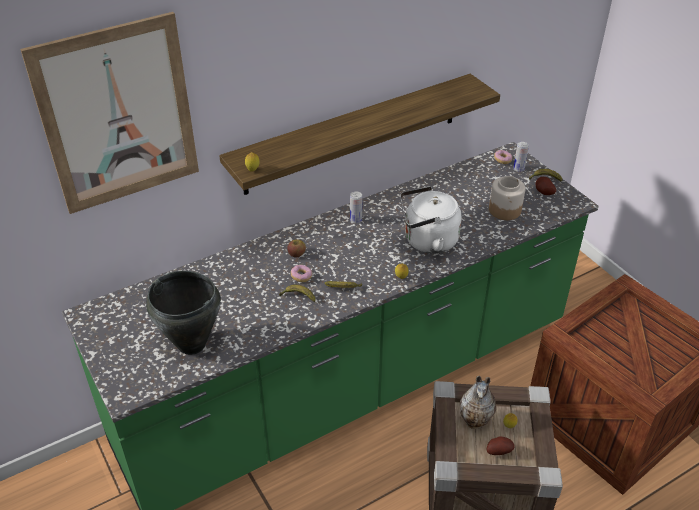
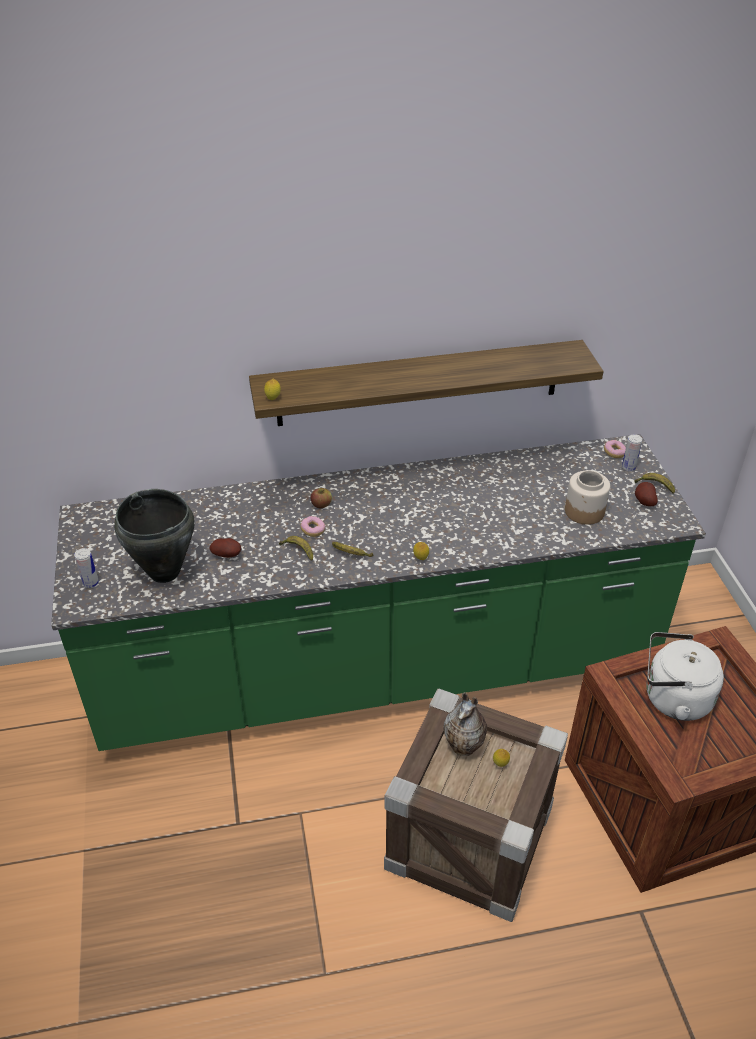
camera: 20 degrees right, 0 degrees up
(118, 115) = (133, 311): picture -> none
(356, 220) = (405, 483): can -> can (91, 583)
(427, 241) = (473, 525): white kettle -> white kettle (672, 698)
(498, 451) = (474, 787): potato -> potato (227, 555)

